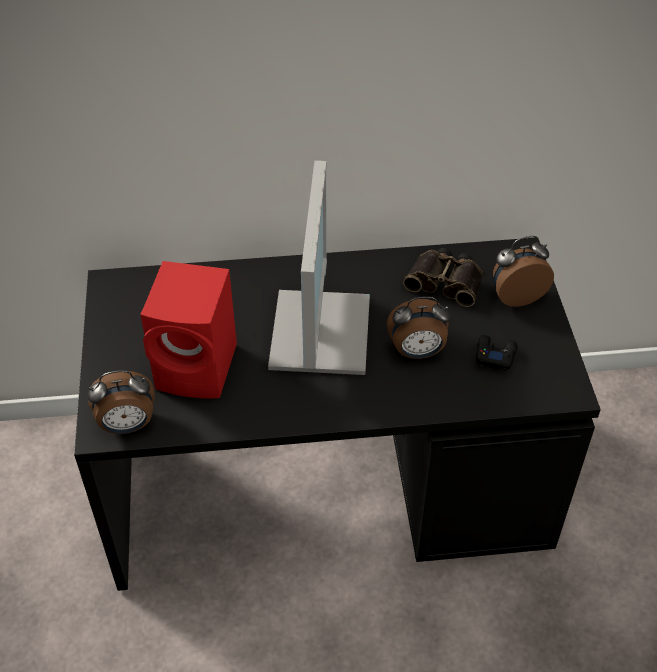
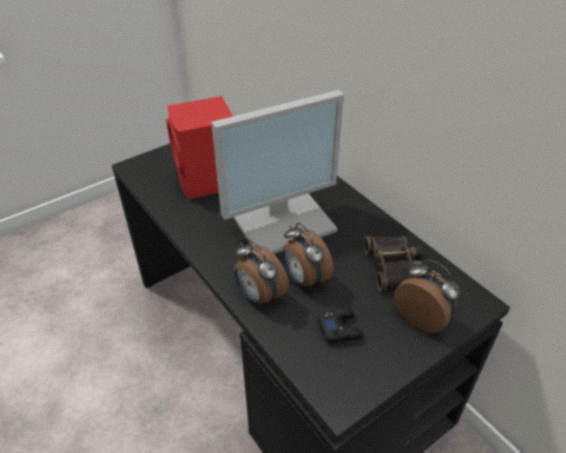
camera: 60 degrees right, 5 degrees down
(127, 425) = (143, 174): alarm clock -> alarm clock (259, 295)

